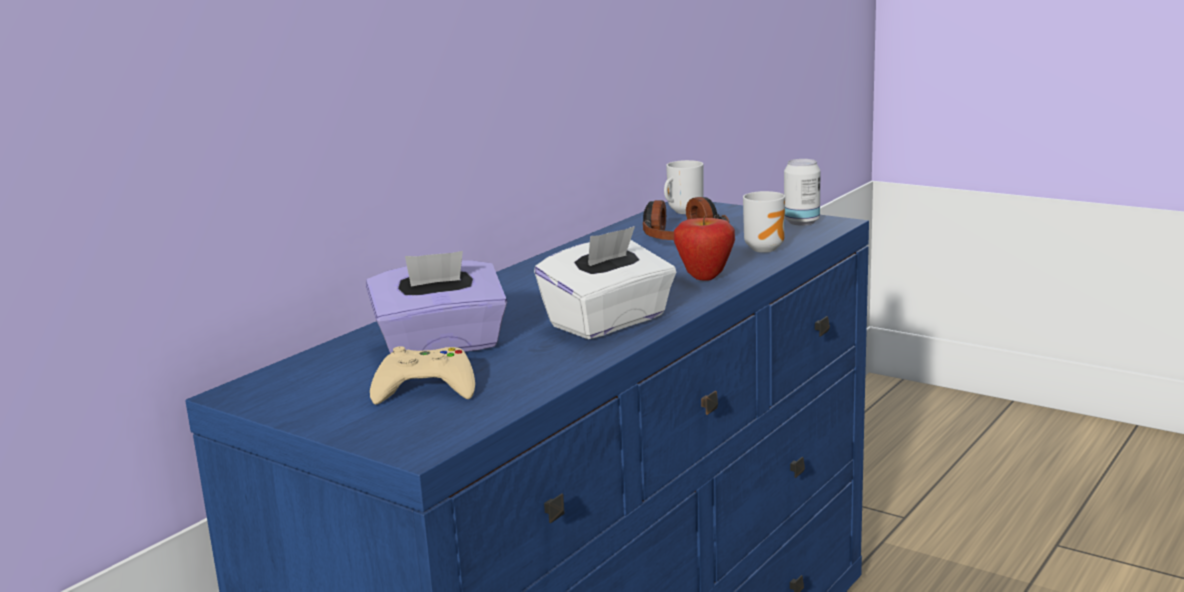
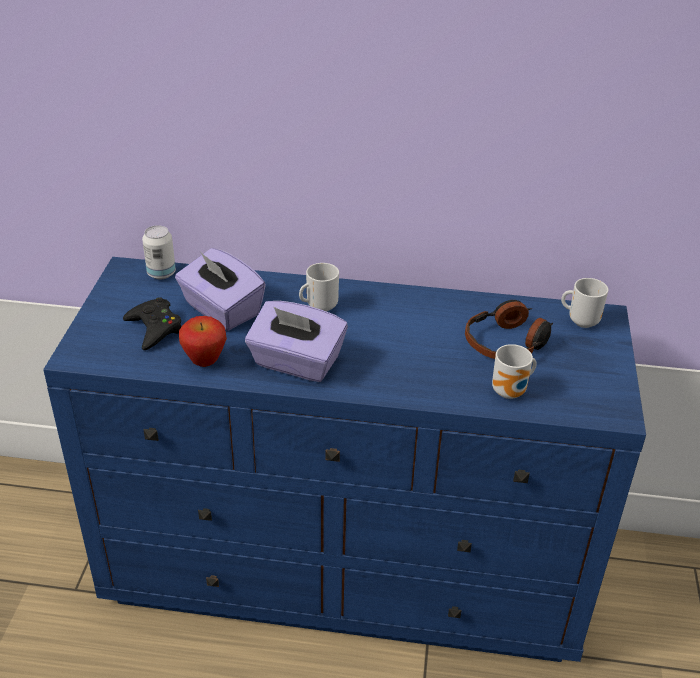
camera: 60 degrees right, 20 degrees up
(426, 388) = (154, 328): beige game controller -> black game controller
(511, 299) = (319, 307): none -> mug
(609, 322) = (296, 363): white tissue box -> purple tissue box
(705, 277) = (416, 380): apple -> apple (205, 362)
(801, 222) = (604, 394): can -> can (161, 273)

